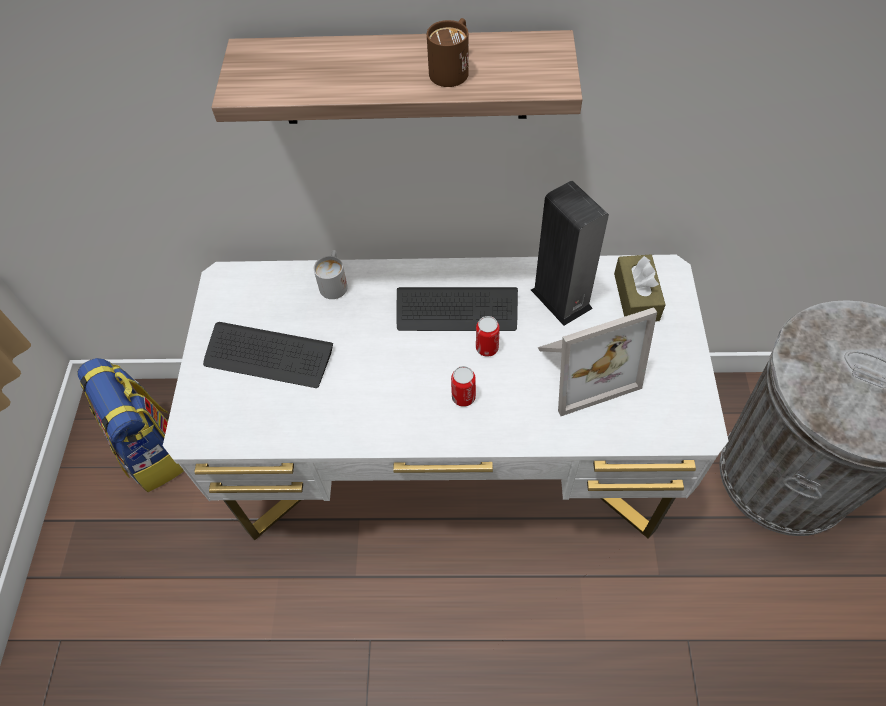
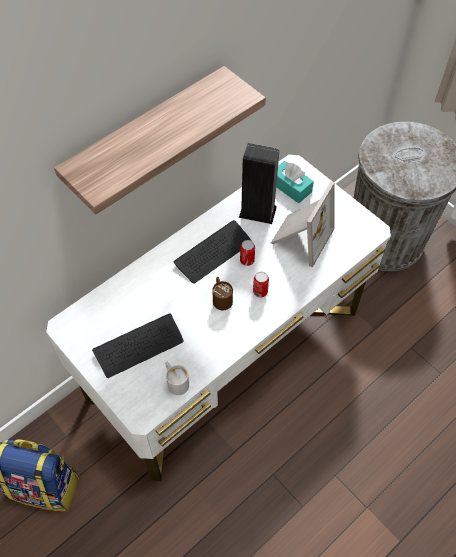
camera: 45 degrees left, 0 degrees up
(334, 282) = (133, 283): white mug -> white mug (175, 381)
(452, 68) = (192, 116): brown mug -> brown mug (221, 298)
(636, 297) = (290, 187): brown tissue box -> turquoise tissue box

